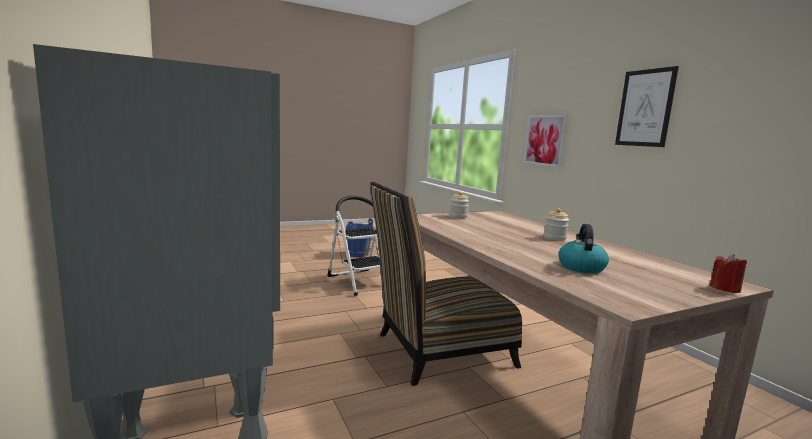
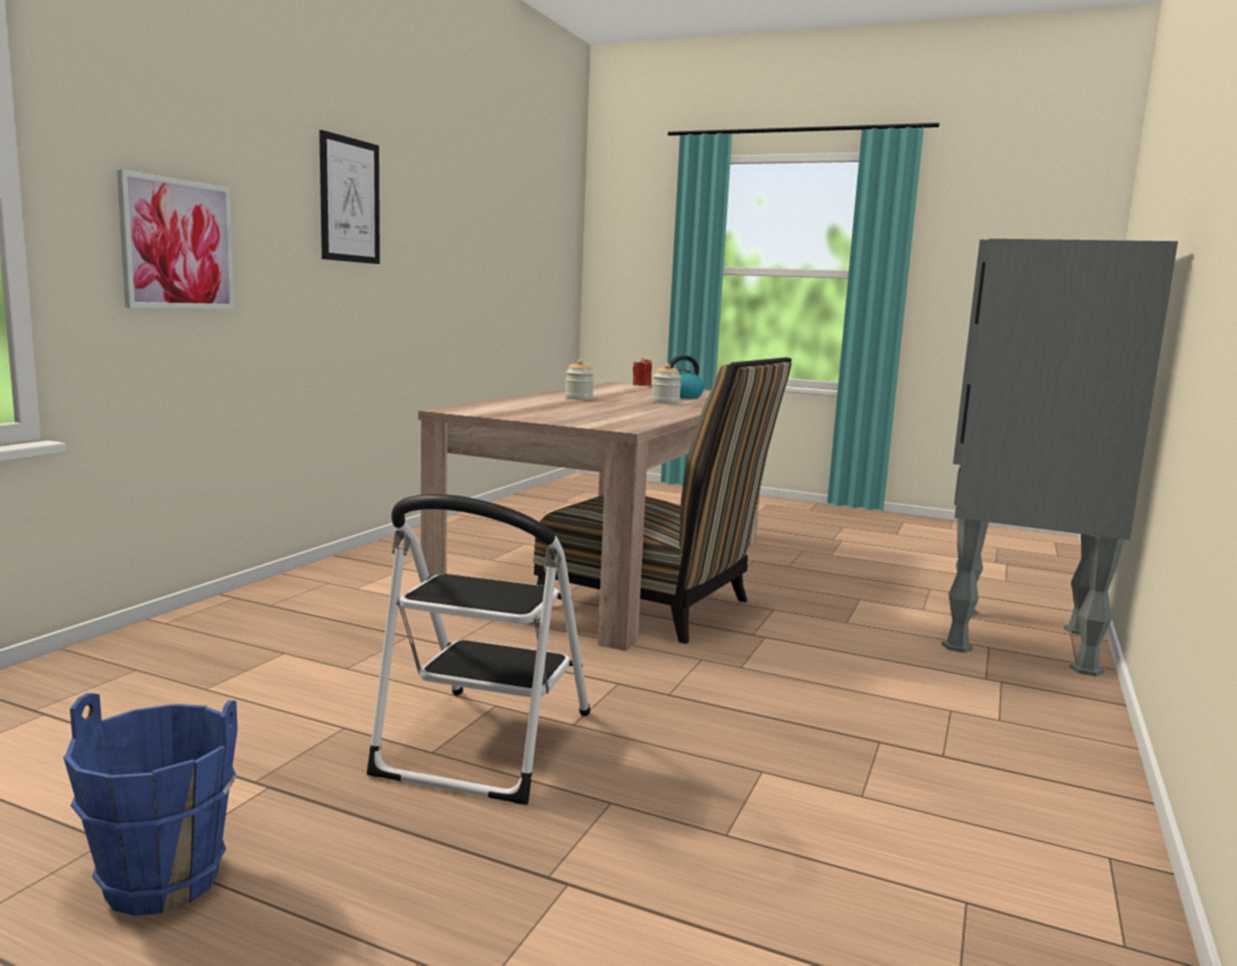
camera: 130 degrees left, 0 degrees up
(458, 216) = (552, 417): jar -> jar (665, 402)

